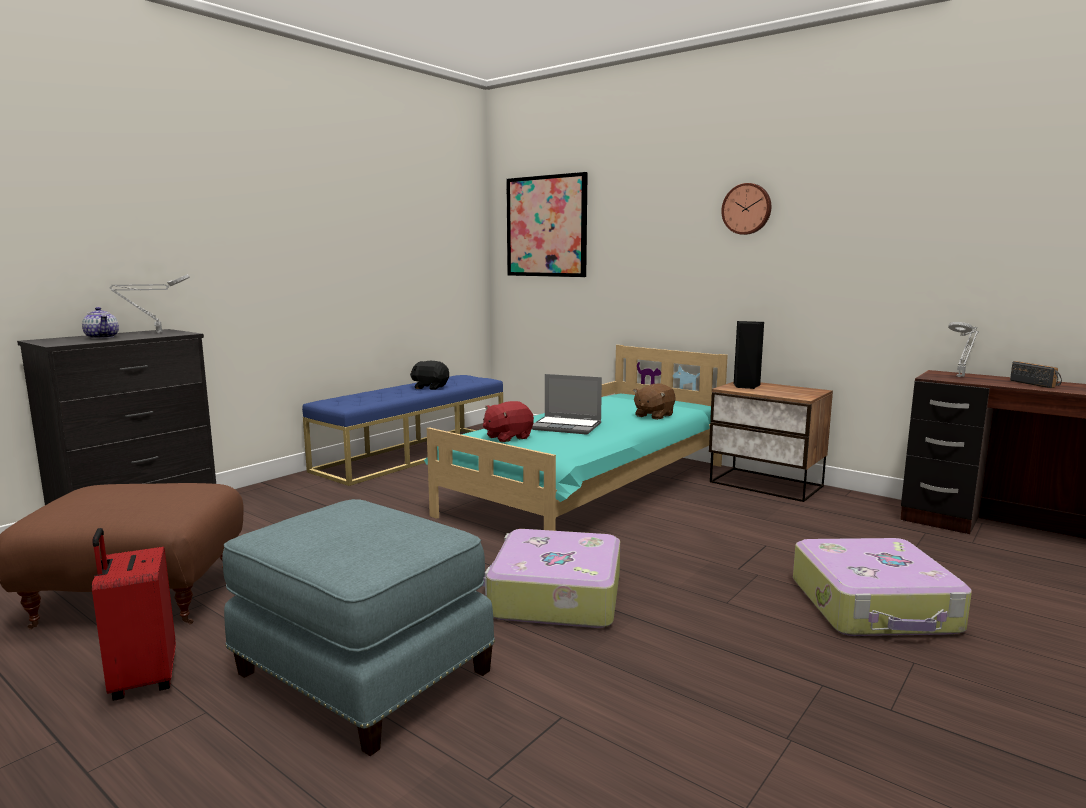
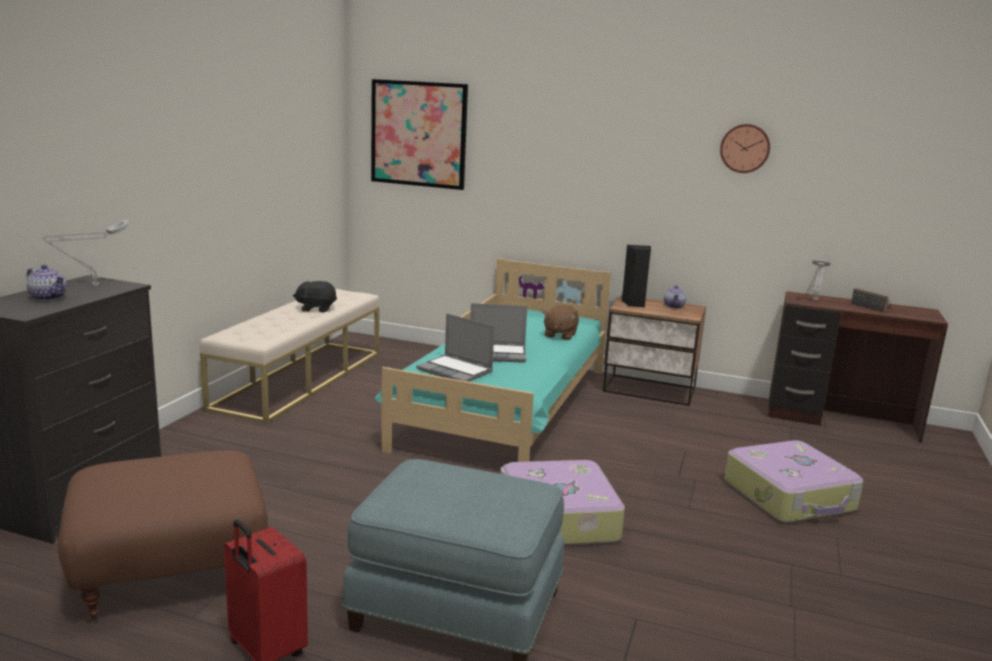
camera: 20 degrees left, 5 degrees up
(413, 454) = (300, 379): blue bench -> beige bench
(507, 437) = (456, 371): red plush toy -> laptop
(747, 209) = (634, 140): wall clock -> wall clock (745, 148)
(791, 389) = (674, 306): none -> teapot

